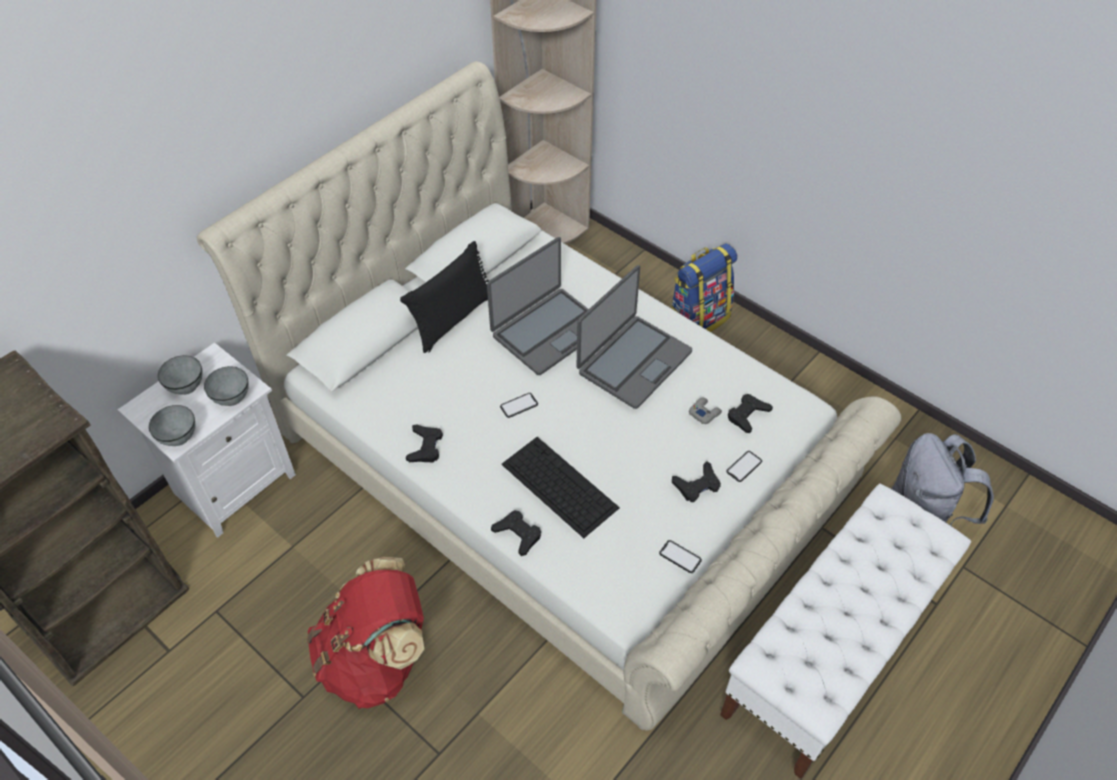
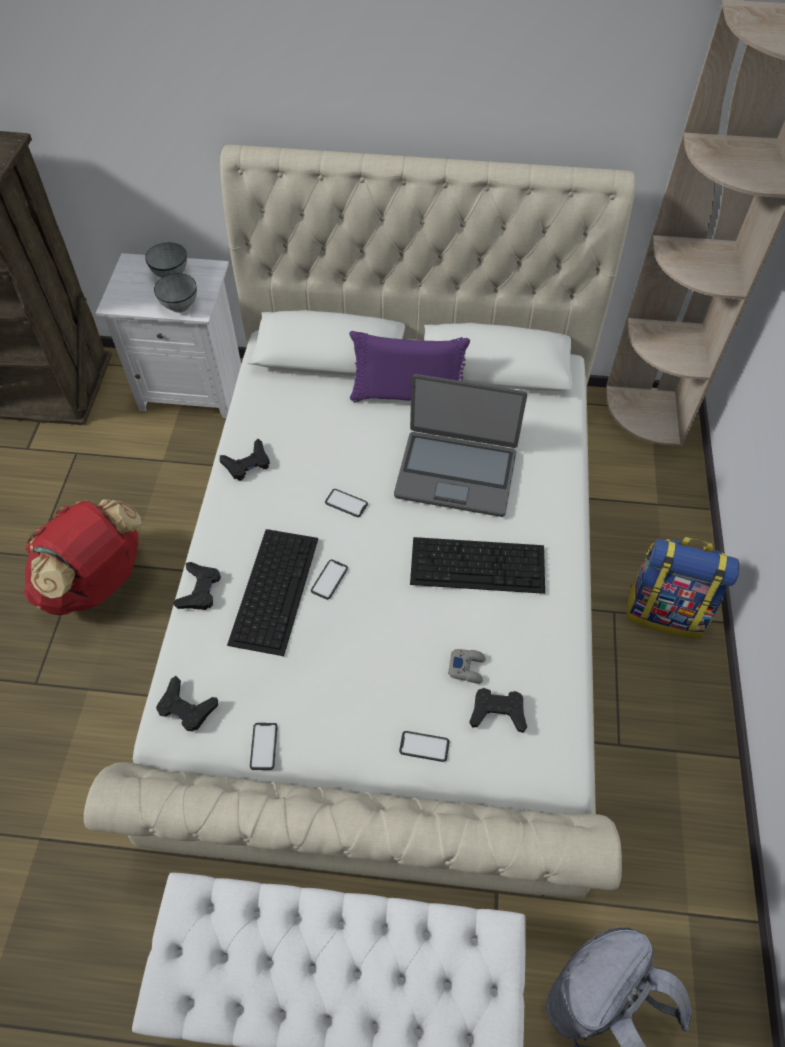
camera: 55 degrees right, 5 degrees up
(179, 437) = (119, 301): grey bowl -> none
(452, 318) = (407, 395): black pillow -> purple pillow
(577, 449) = (329, 579): none -> phone
(633, 362) = (479, 564): laptop -> keyboard
(697, 485) = (365, 713): black game controller -> black game controller (186, 707)

